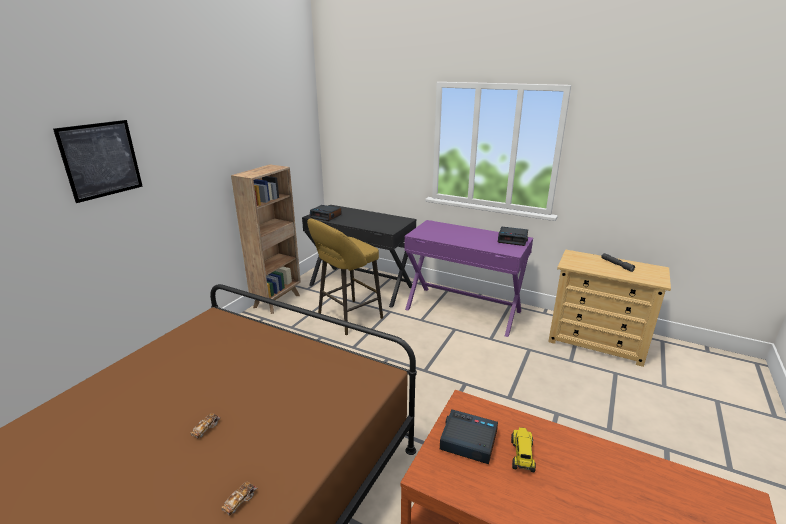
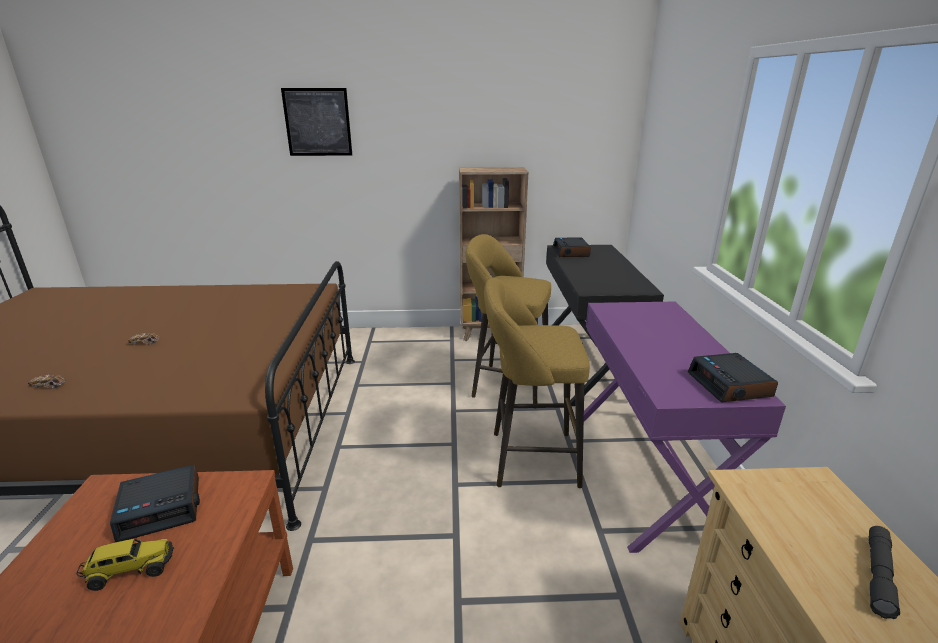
camera: 60 degrees right, 0 degrees up
(424, 338) = (528, 458): none -> yellow stool
(468, 441) = (162, 508): alarm clock -> alarm clock turned 75 degrees clockwise

